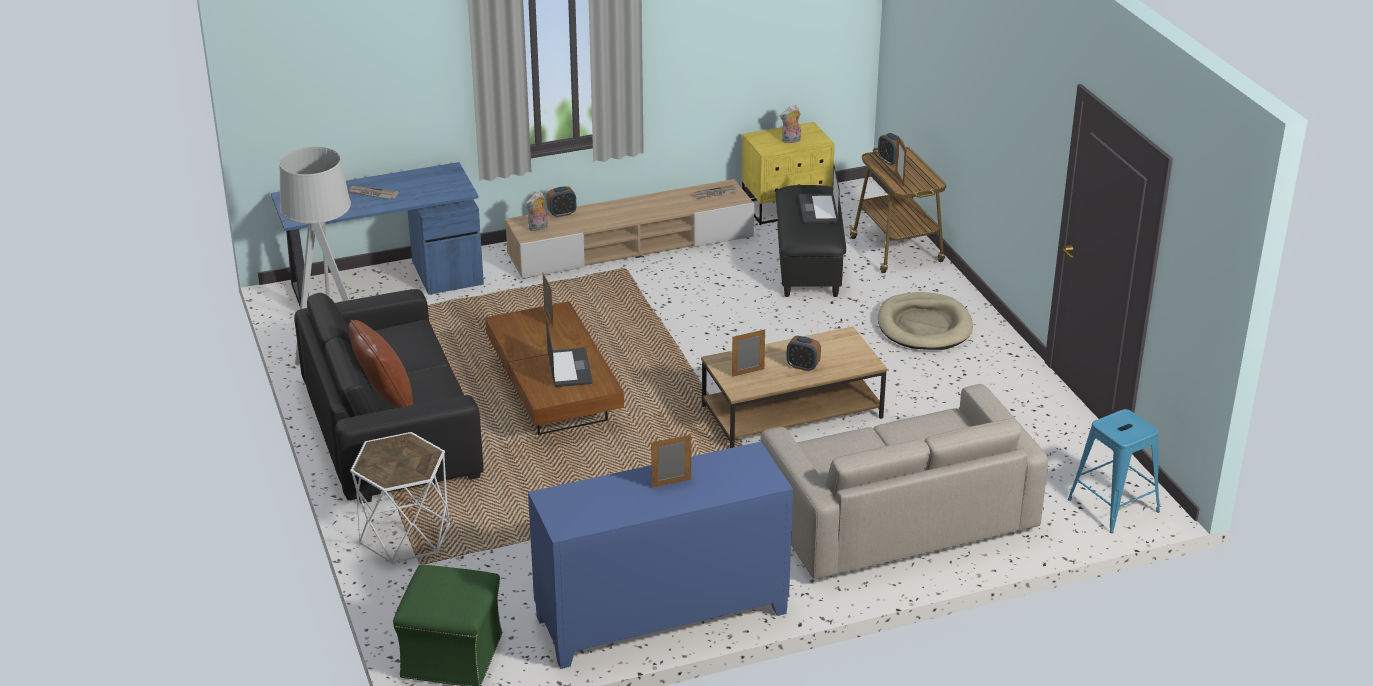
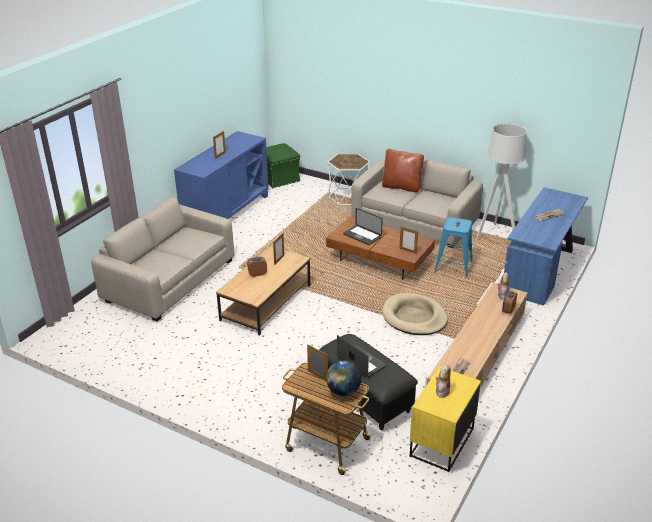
camera: 140 degrees right, 0 degrees up
(390, 429) = (415, 220): black sofa -> beige sofa
(890, 161) = (343, 391): alarm clock -> globe
(924, 326) = (250, 388): beige dog bed -> beige dog bed (414, 317)
(1113, 505) = (68, 330): blue stool -> blue stool (453, 267)

